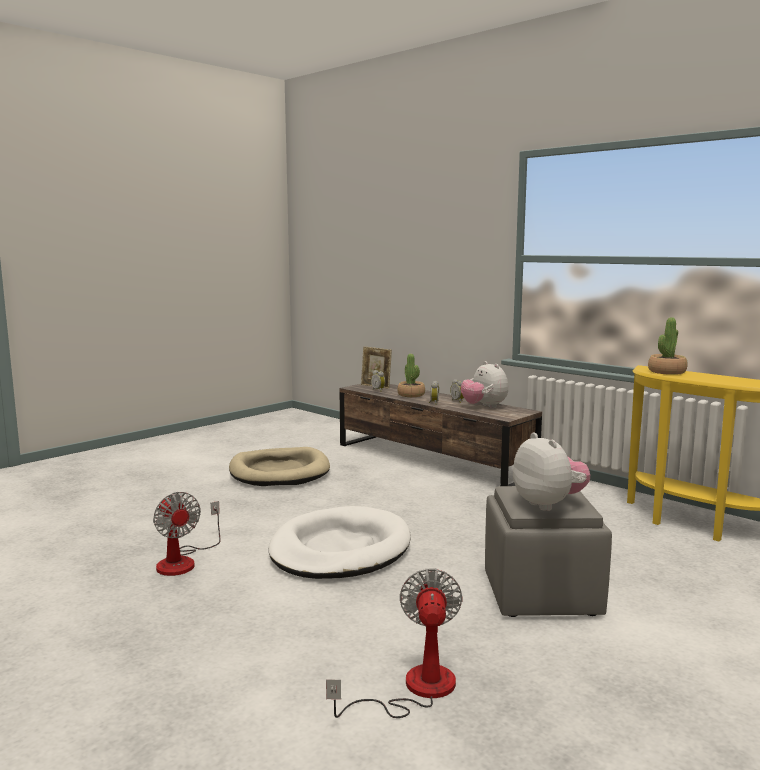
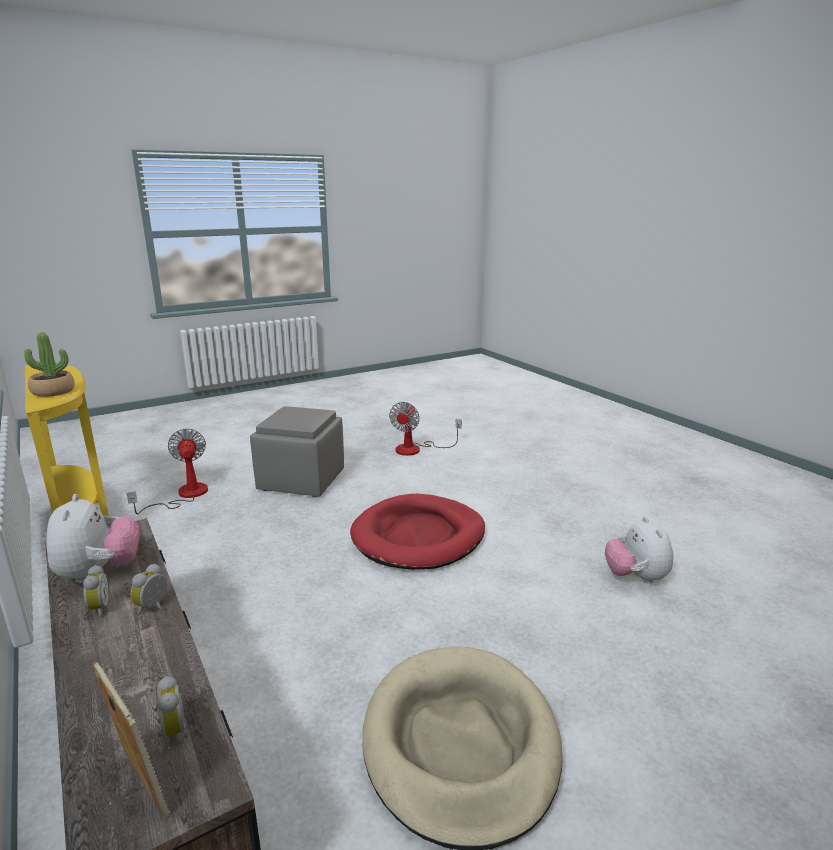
camera: 165 degrees left, 10 degrees up
(183, 561) = (561, 543): fan -> fan (184, 495)
(340, 549) = (419, 536): white dog bed -> red dog bed
(411, 395) = (137, 671): potted plant -> none
(548, 504) = (305, 410): plush toy -> plush toy (635, 577)

